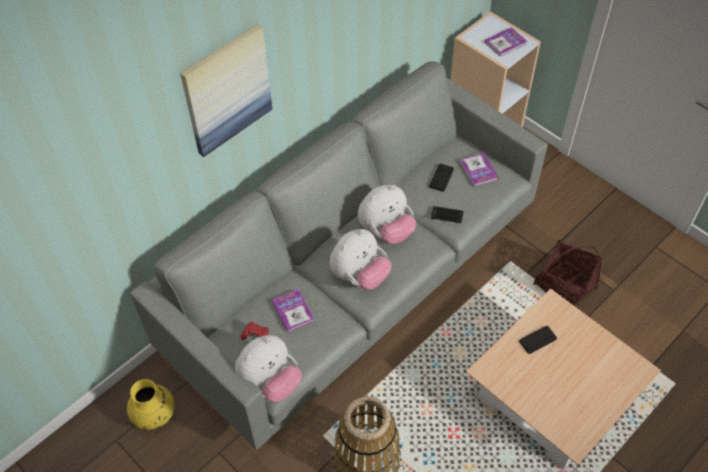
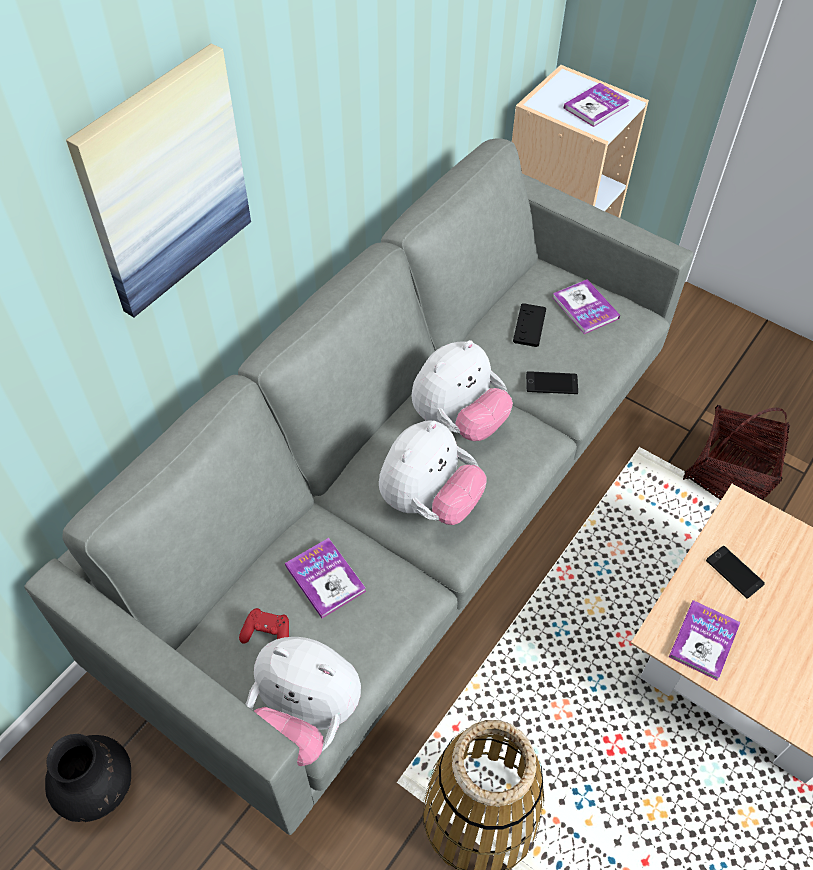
camera: 10 degrees left, 0 degrees up
(155, 416) = (98, 789): yellow vase -> black vase
(270, 382) = (305, 717): plush toy -> plush toy turned 75 degrees clockwise
(509, 376) = (703, 640): none -> book
(537, 340) = (734, 572): black game controller -> phone

